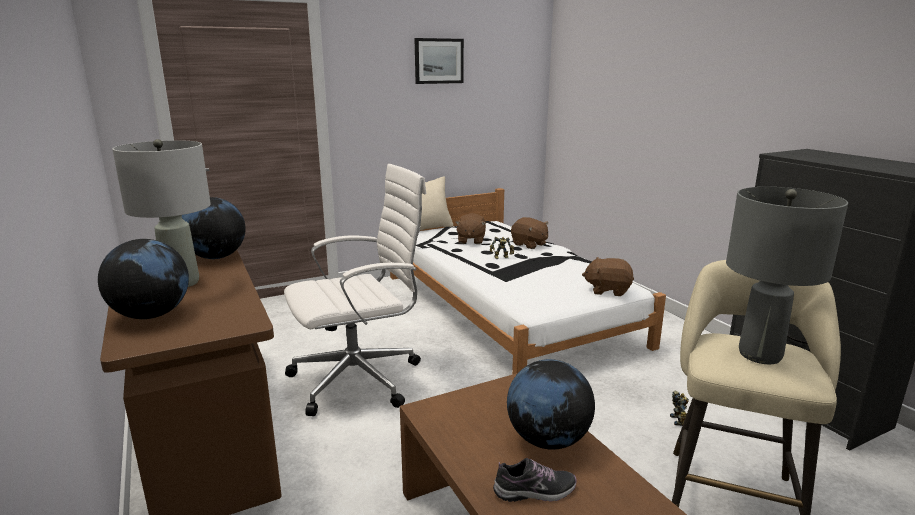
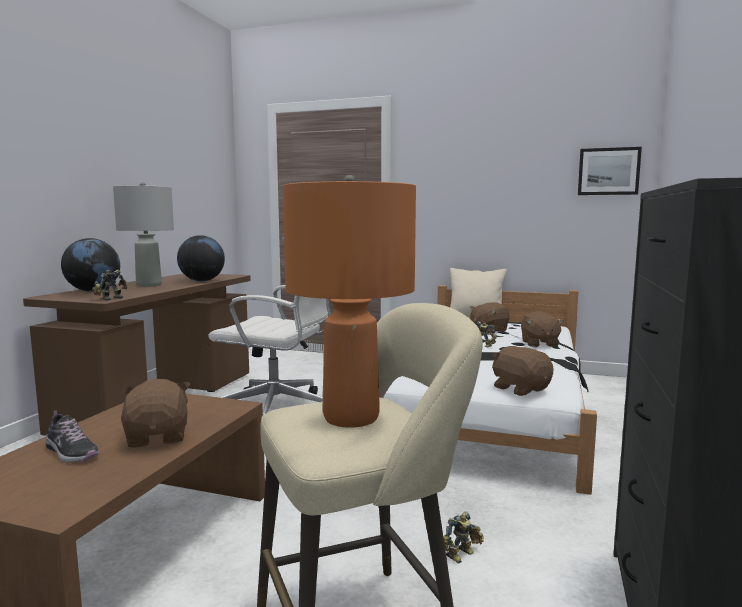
camera: 45 degrees right, 10 degrees down
(244, 319) = (110, 298): none -> toy robot
(438, 61) = (505, 150): picture -> picture (608, 171)
(548, 440) = (158, 437): globe -> brown plush toy
(759, 354) = (352, 417): grey table lamp -> orange table lamp

